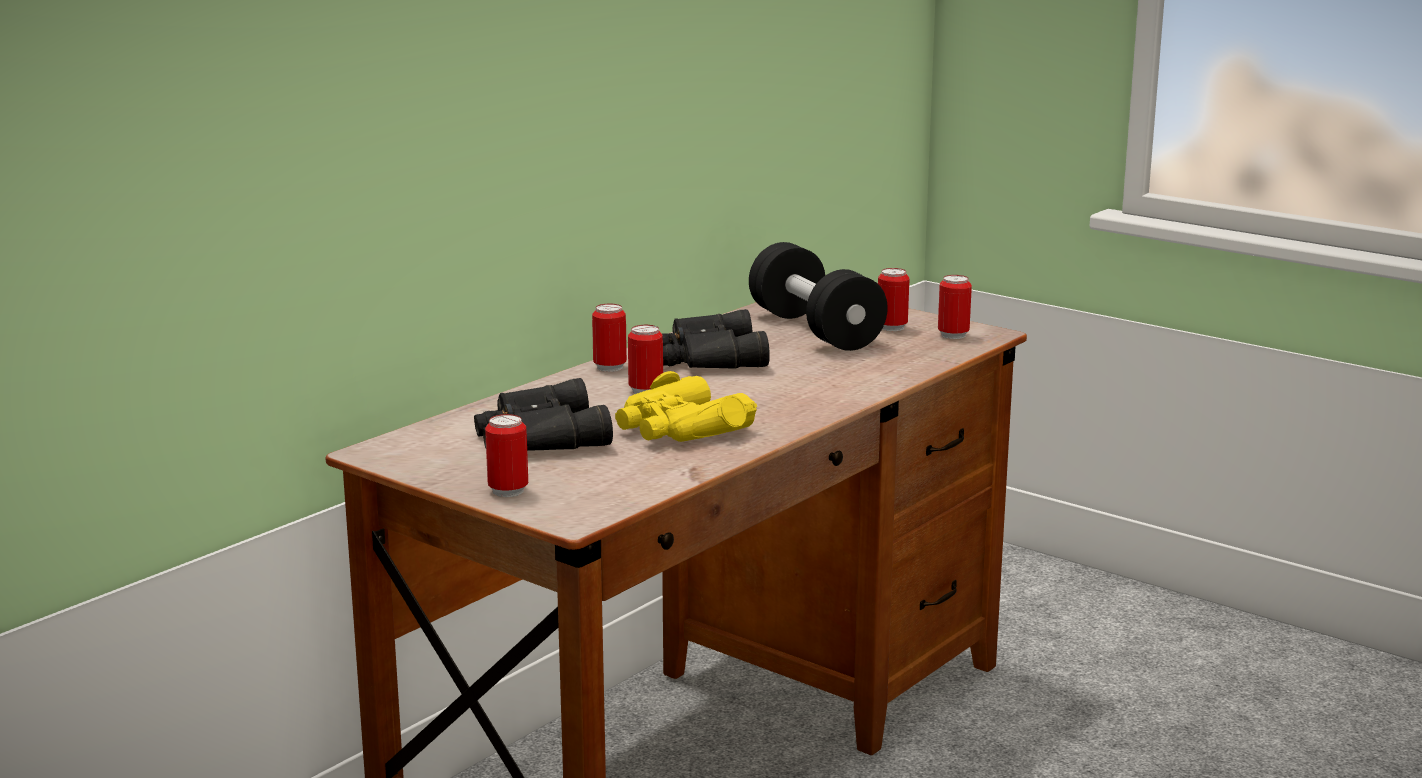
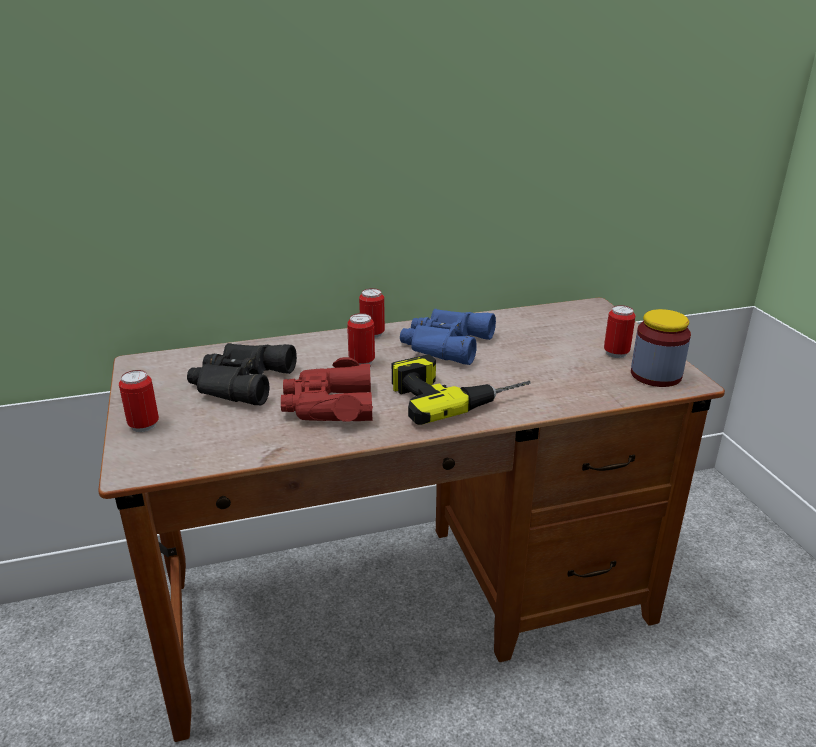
camera: 35 degrees right, 10 degrees up
(680, 429) = (329, 405): yellow binoculars -> red binoculars
(706, 358) = (443, 344): black binoculars -> blue binoculars
(789, 390) = (455, 393): none -> power drill
(815, 330) = (555, 339): black dumbbell -> none
(953, 335) = (655, 375): can -> jar

